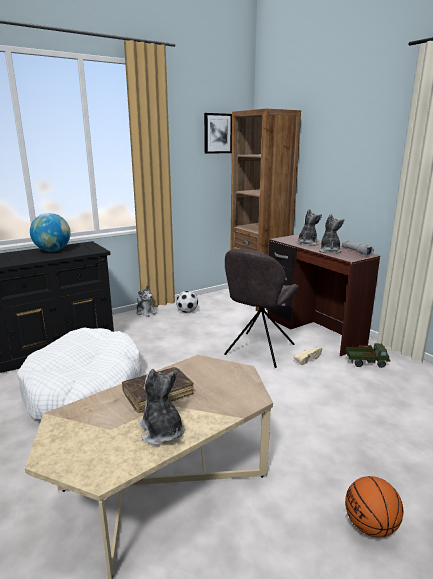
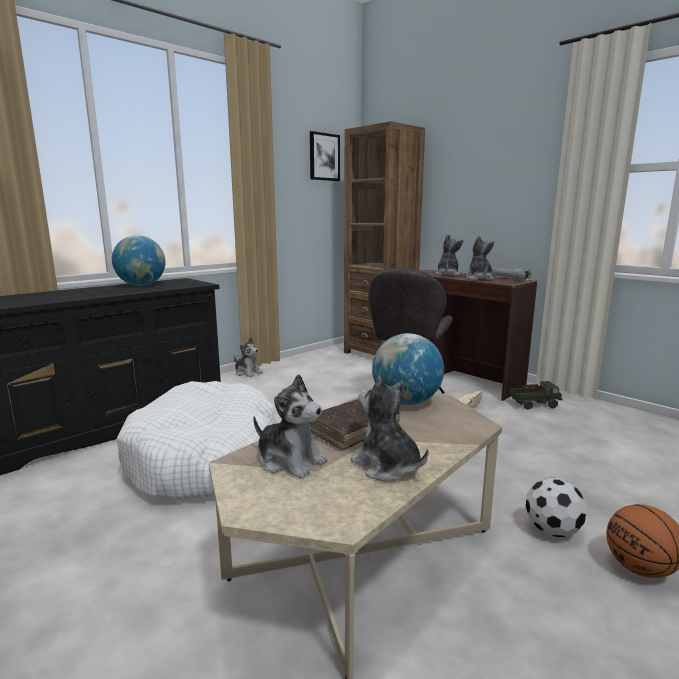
camera: 10 degrees left, 5 degrees down
(97, 418) = (290, 461): none -> plush toy
(187, 311) = (299, 369): football -> football (552, 530)
(214, 370) = (406, 402): none -> globe

